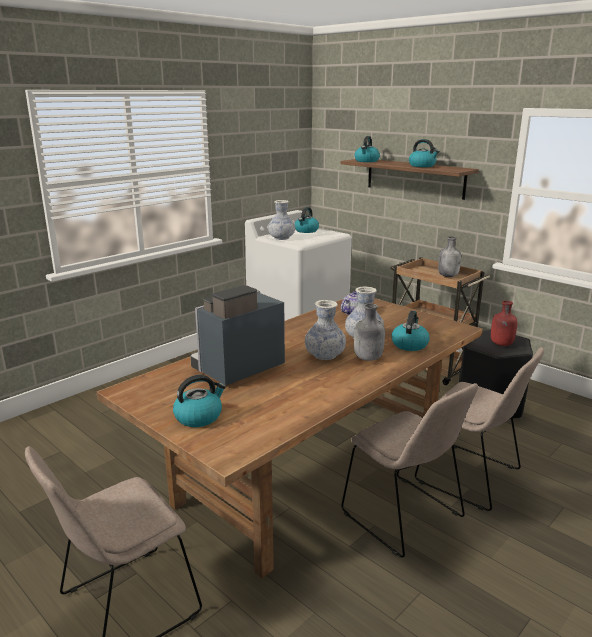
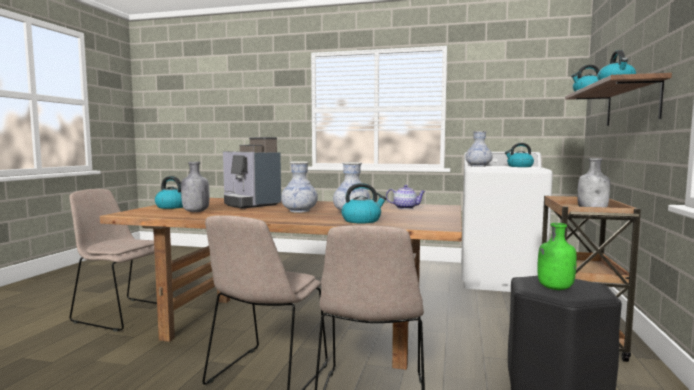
camera: 60 degrees right, 15 degrees down
(236, 368) = (250, 204): coffee machine -> coffee machine turned 150 degrees counterclockwise
(368, 358) = (309, 216): grey bottle -> grey bottle (195, 211)
(501, 344) = (554, 288): red bottle -> green bottle

